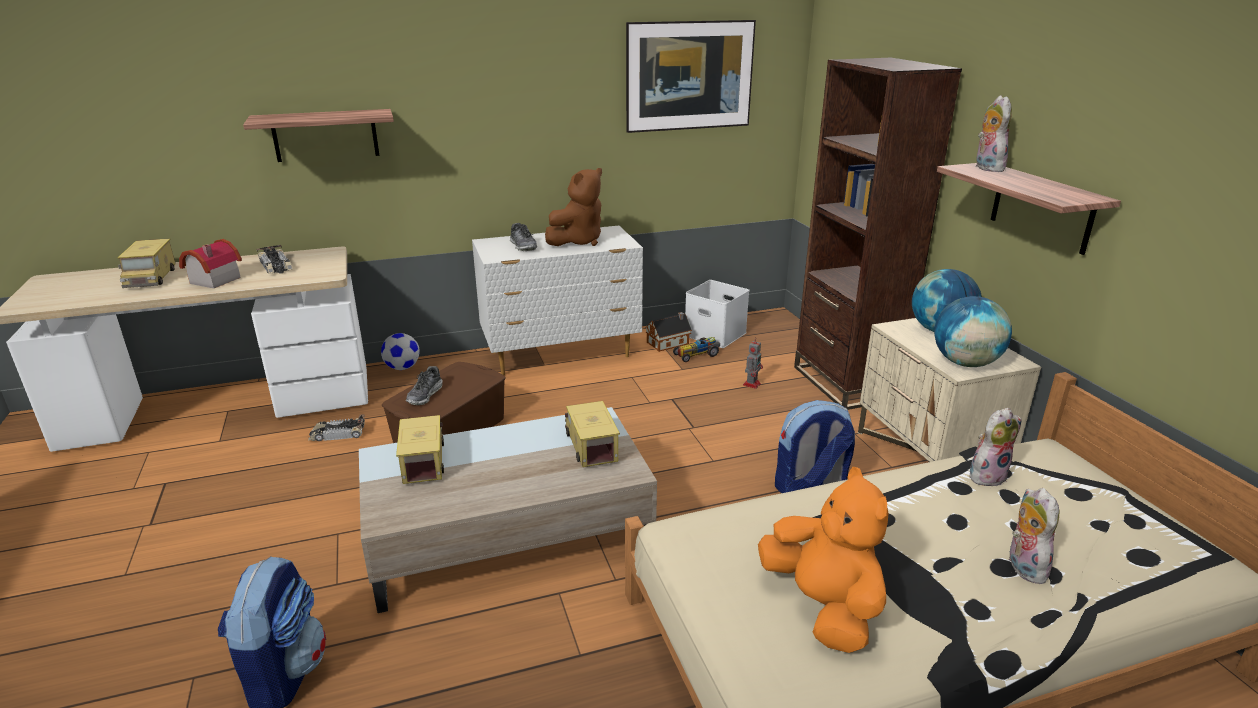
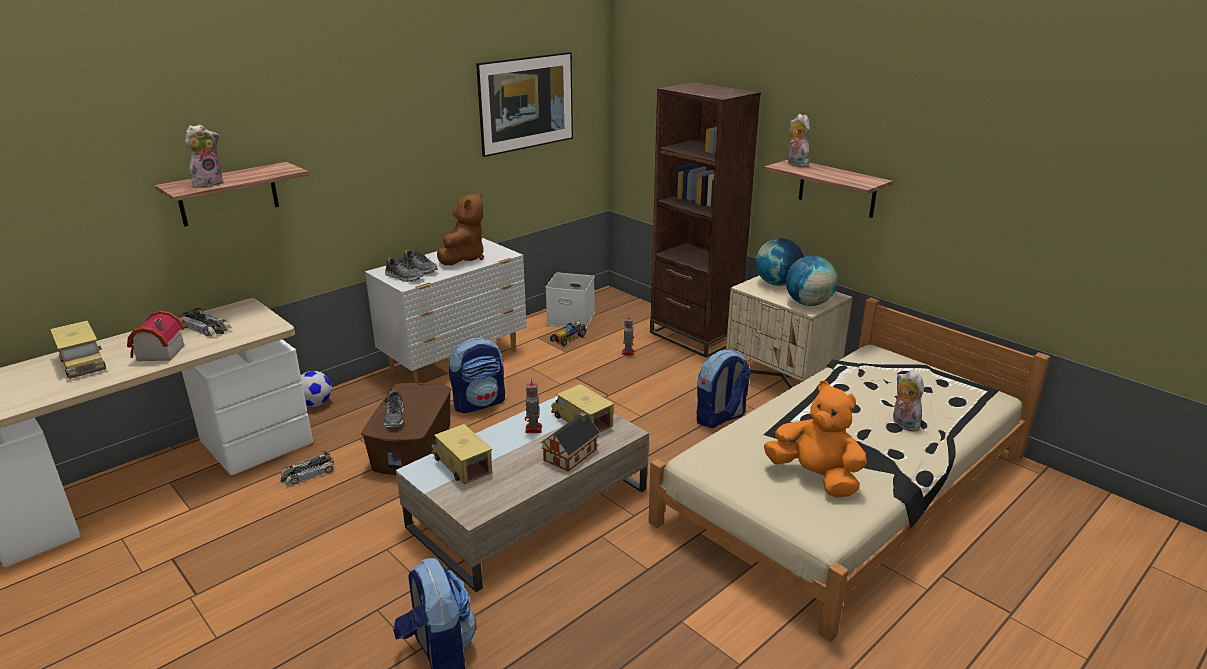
camera: 25 degrees left, 0 degrees up
(501, 251) = (404, 277): none -> shoe
(530, 442) = (533, 429): none -> toy robot
(550, 403) = (479, 403): none -> backpack
(669, 343) = (539, 333): toy house -> toy house (572, 454)
(987, 475) = (851, 376): plush toy -> plush toy (208, 183)

